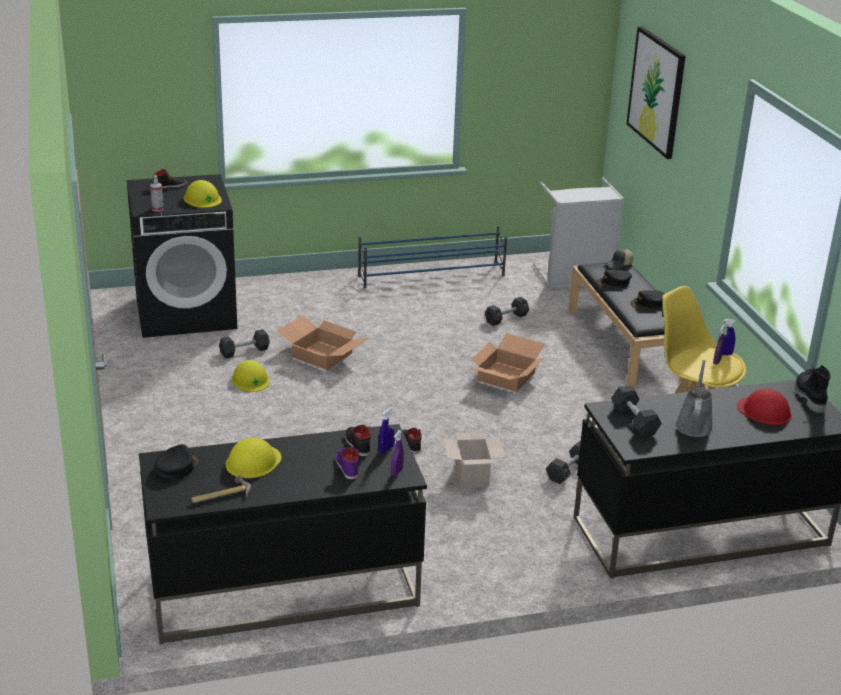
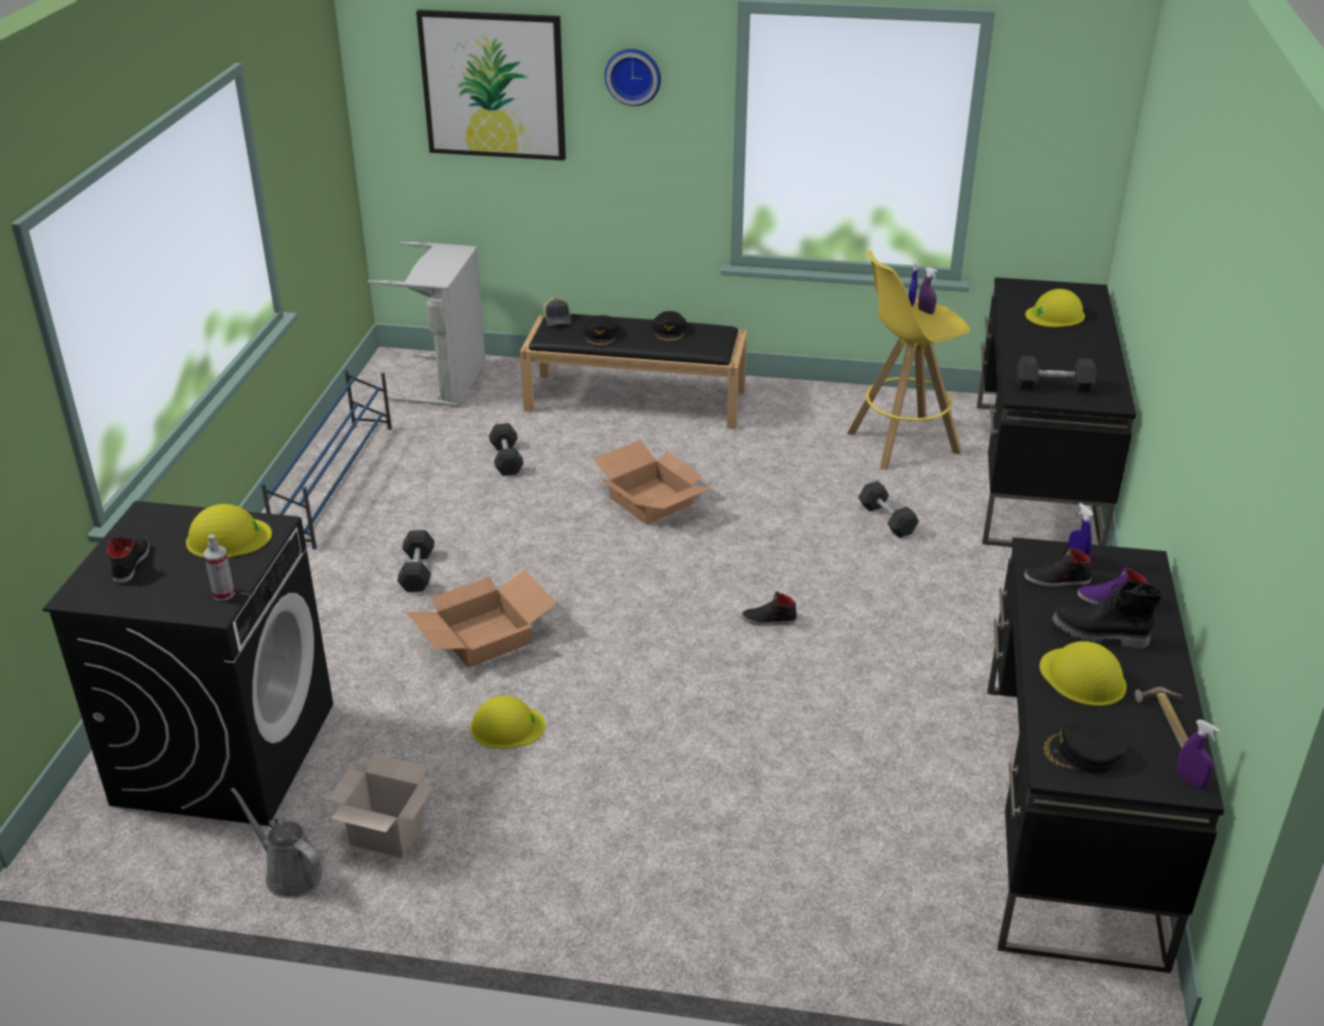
camera: 65 degrees left, 5 degrees up
(176, 467) = (1082, 754): black cap -> black cap turned 45 degrees counterclockwise
(244, 351) = (412, 713): black dumbbell -> black dumbbell (417, 571)
(397, 472) = (1133, 565): purple spray bottle -> purple spray bottle (1190, 781)
(472, 478) = (872, 592): cardboard box -> cardboard box (389, 833)
(694, 424) = (1071, 357): grey watering can -> grey watering can (289, 873)
(703, 113) = (633, 76): none -> wall clock
(764, 411) = (1055, 315): red hard hat -> yellow hard hat
(808, 397) = (1035, 287): black boot -> black boot (1099, 635)

